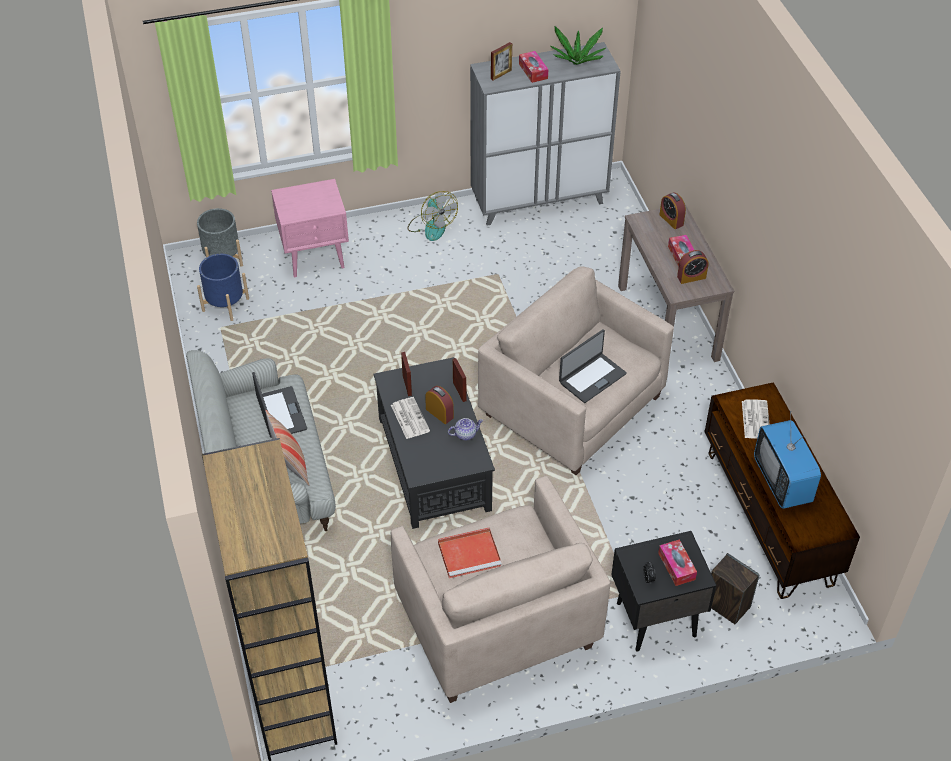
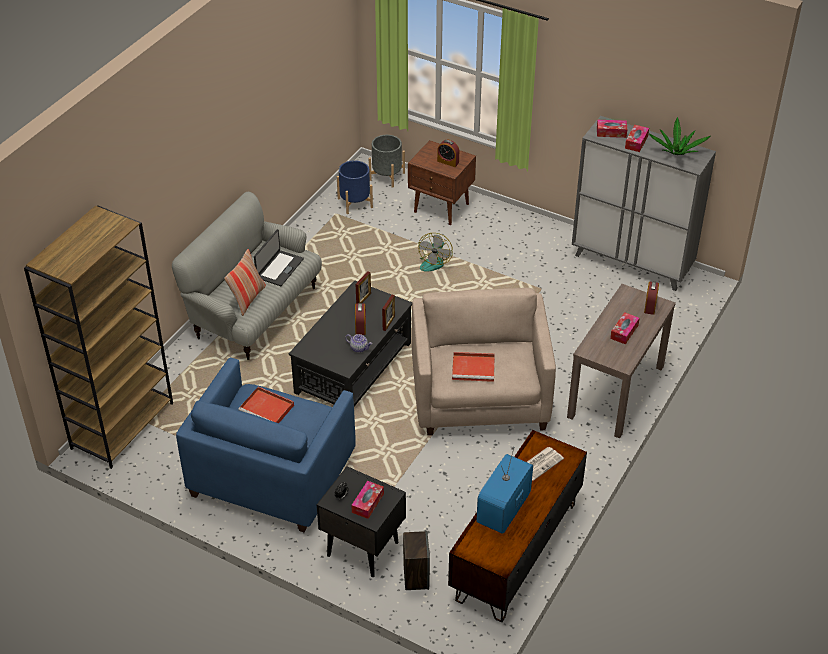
camera: 45 degrees right, 5 degrees down
(315, 257) = (442, 208): pink nightstand -> brown nightstand
(409, 418) = (340, 317): newspaper -> none
(431, 226) = (538, 234): fan -> fan (433, 261)
(496, 620) = (272, 475): beige armchair -> blue armchair
(501, 74) = (611, 132): picture frame -> tissue box
(592, 378) = (474, 368): laptop -> red tray
(691, 277) = (611, 348): alarm clock -> alarm clock (448, 162)

